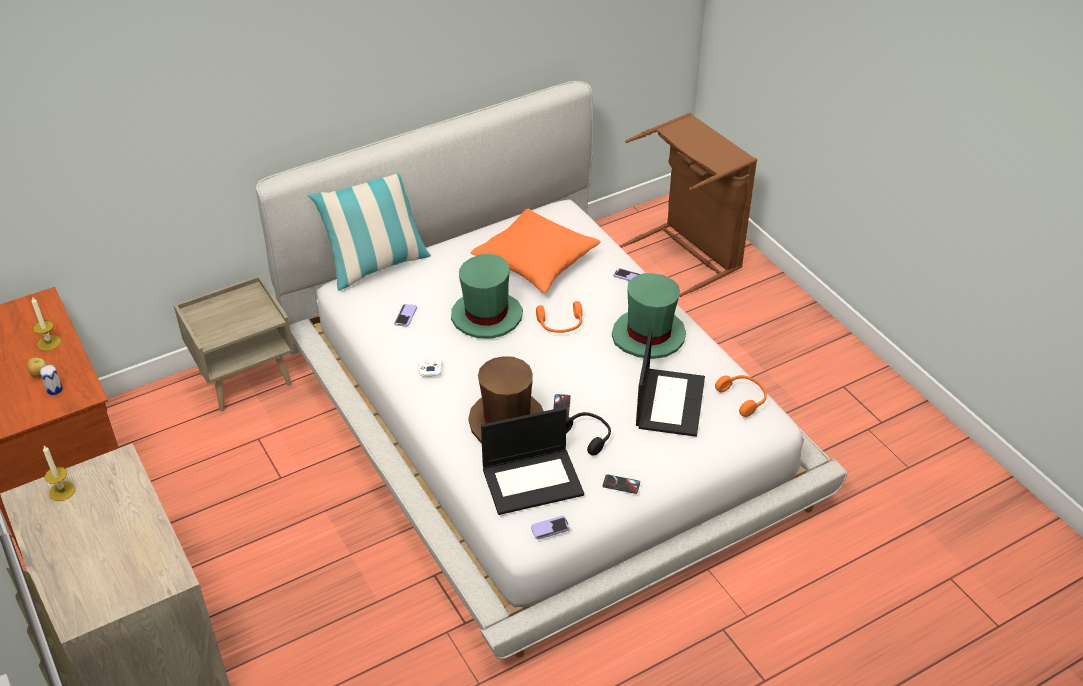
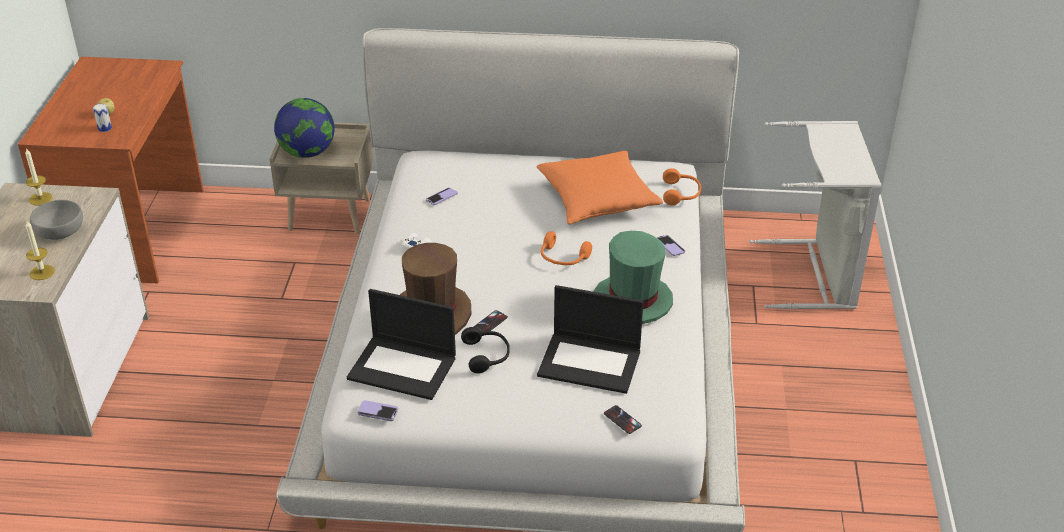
camera: 35 degrees right, 5 degrees down
(49, 343) = (136, 96): candle -> candle (42, 272)
(125, 513) = (61, 232): none -> grey bowl
(226, 327) = (307, 153): none -> globe
(377, 266) = (463, 151): pillow -> none
(486, 316) = (506, 225): green hat -> none
(621, 484) = (474, 408): phone -> phone (622, 420)
(669, 402) = (591, 362): laptop -> laptop turned 60 degrees clockwise
(690, 253) = (815, 275): brown laundry basket -> grey laundry basket
(743, 398) = (665, 392): orange headphones -> orange headphones (681, 194)

